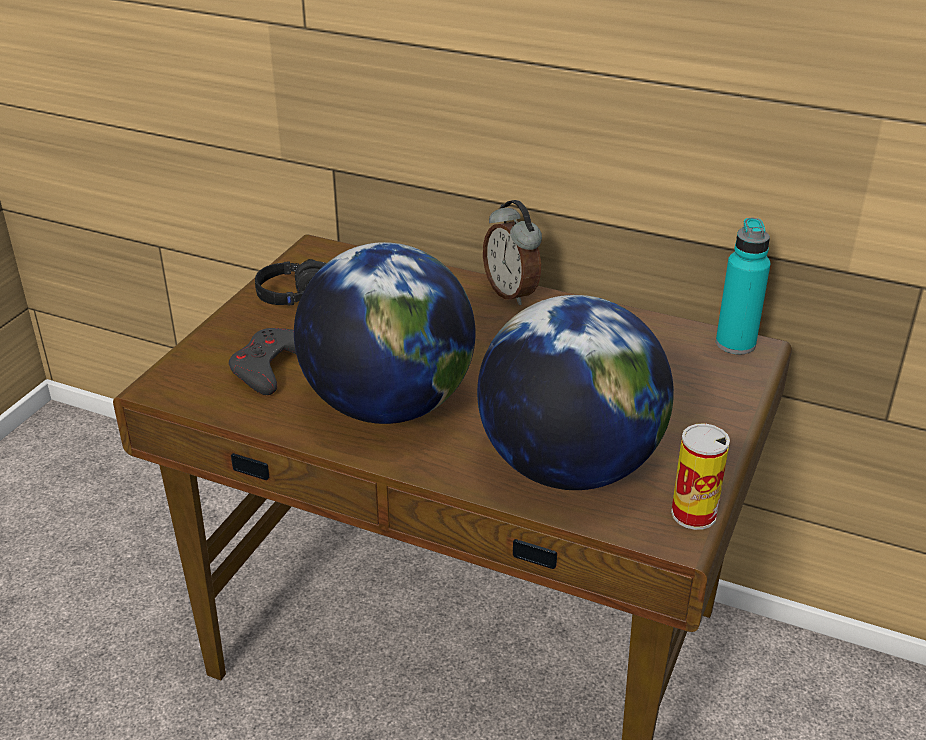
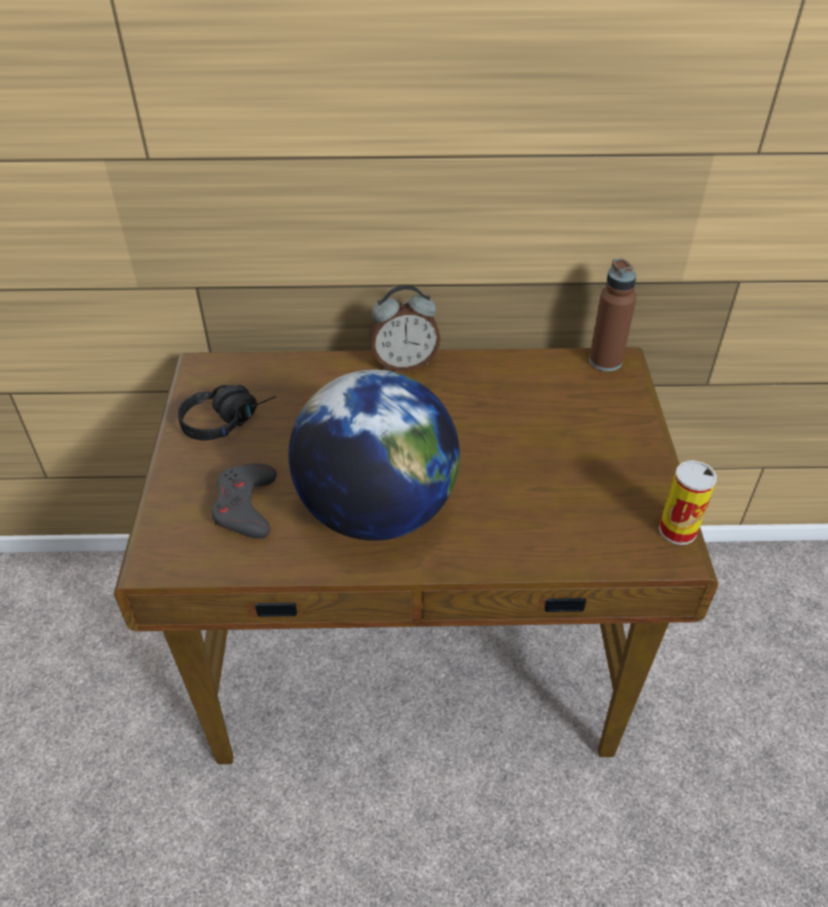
camera: 25 degrees left, 10 degrees up
(512, 292) = (404, 363): alarm clock -> alarm clock turned 45 degrees counterclockwise
(569, 467) = (560, 520): globe -> none
(735, 343) = (605, 361): turquoise bottle -> brown bottle

